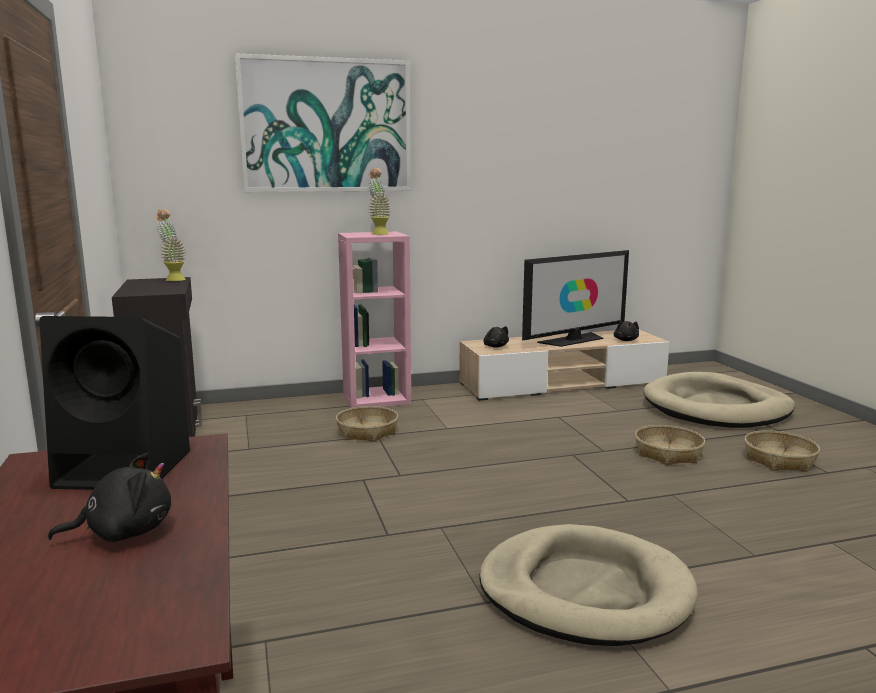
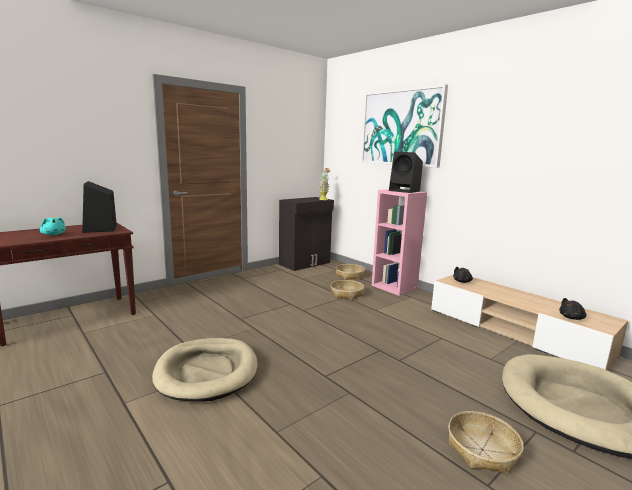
camera: 65 degrees right, 0 degrees up
(124, 532) = (53, 234): black plush toy -> turquoise plush toy
(378, 233) = (405, 191): potted plant -> black speaker
(573, 340) = (529, 300): television -> none
(668, 454) = (424, 387): basket -> basket (349, 275)

